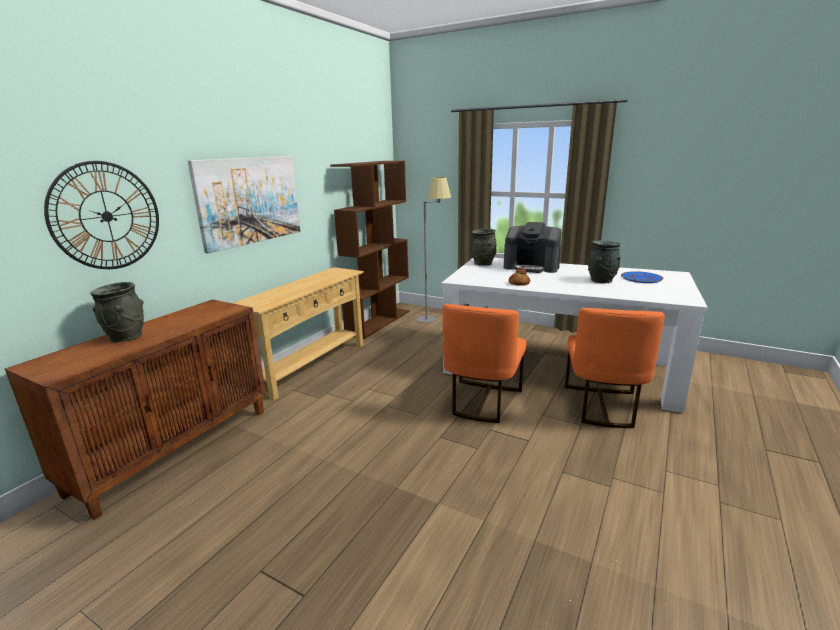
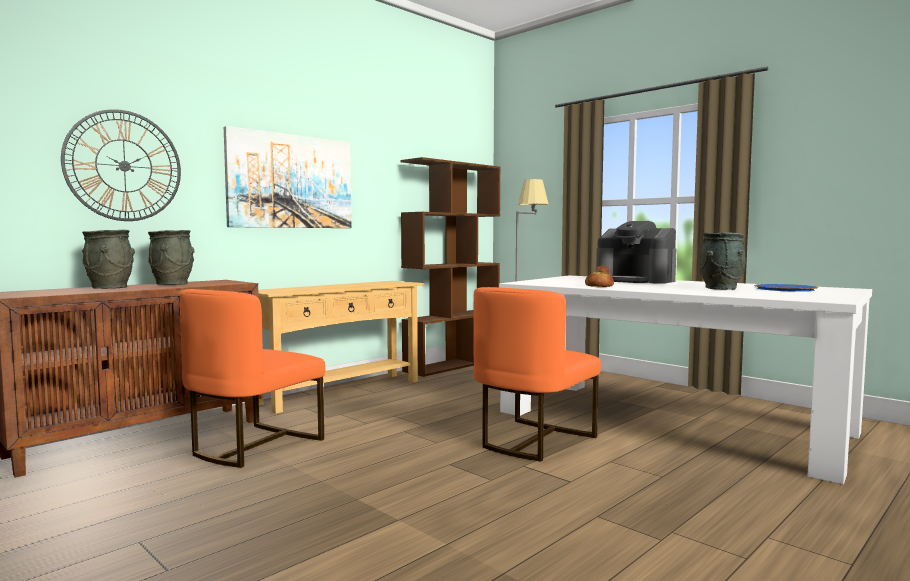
camera: 15 degrees right, 15 degrees down
(483, 263) = (573, 277): grey vase -> grey vase (173, 284)
(602, 406) = (709, 463): orange chair -> orange chair (254, 446)

